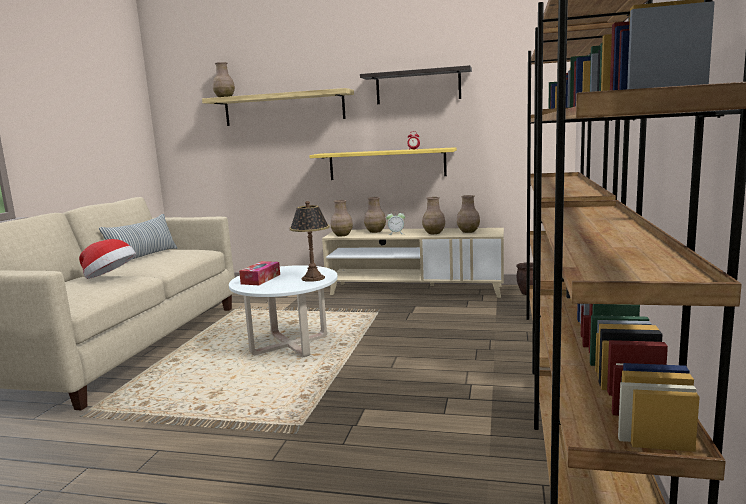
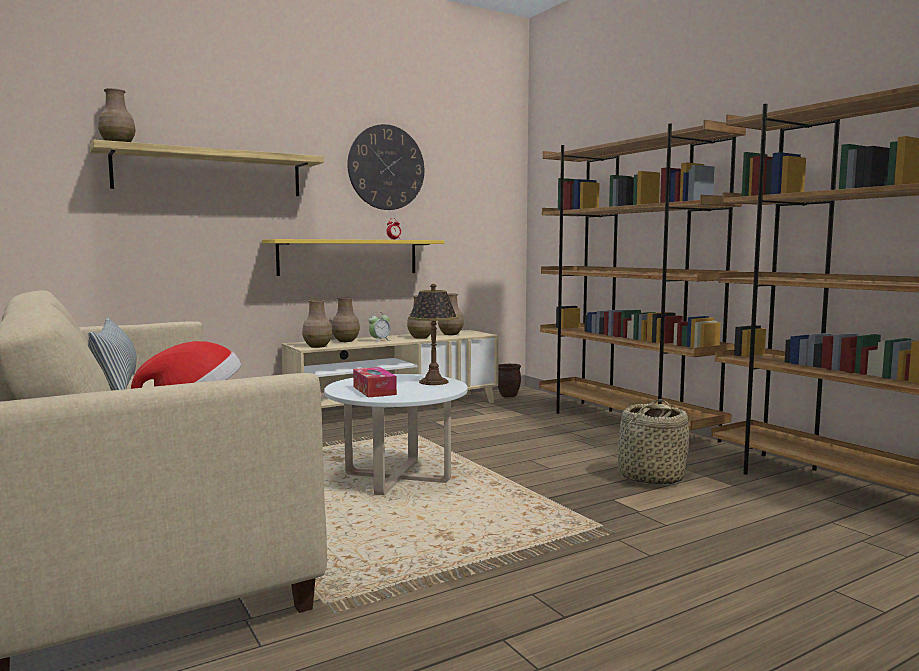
camera: 45 degrees left, 5 degrees down
(418, 86) = (386, 167): shelf -> wall clock
(439, 401) = (650, 478): none -> basket

